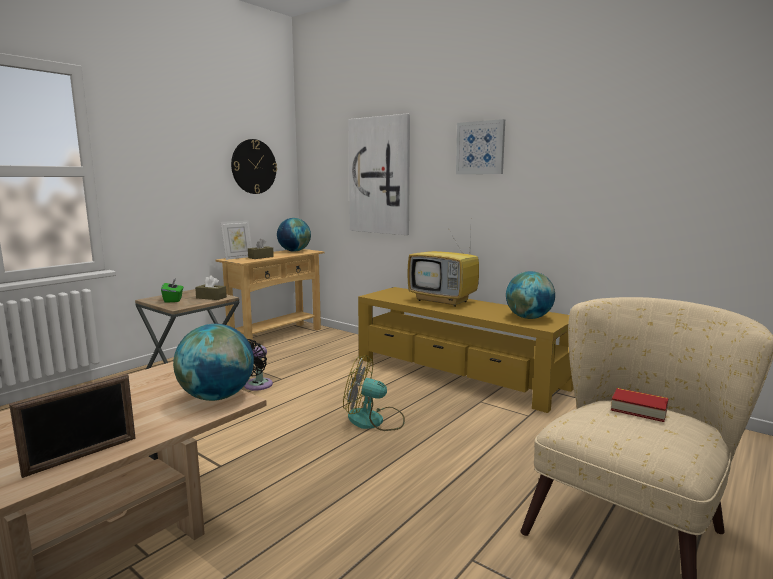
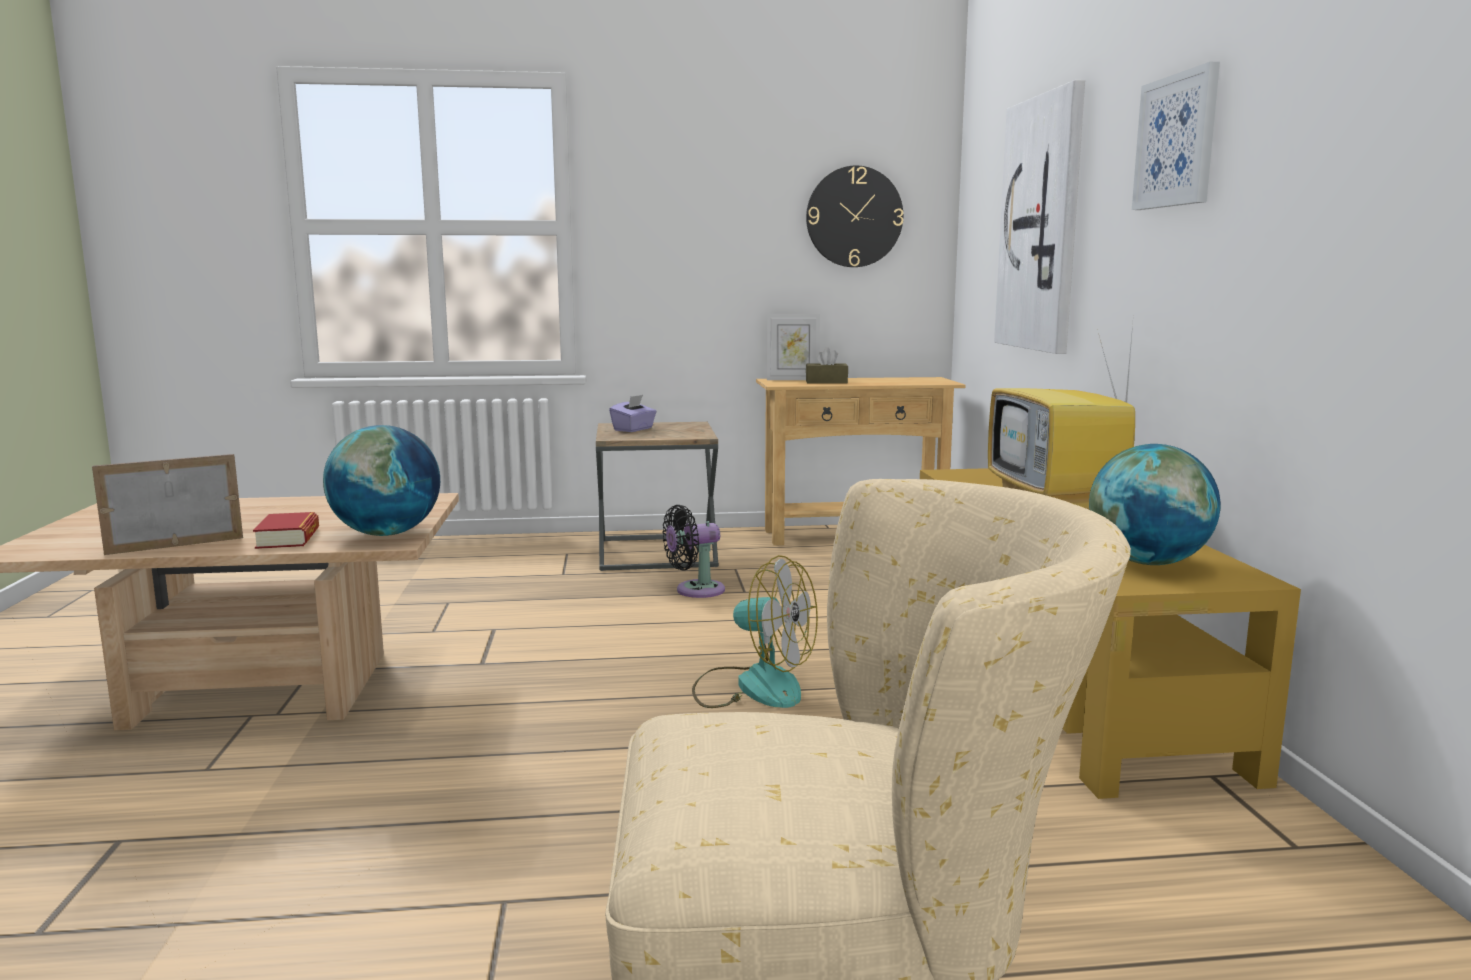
camera: 45 degrees right, 0 degrees up
(82, 456) = (175, 545): picture frame -> picture frame turned 150 degrees clockwise
(173, 300) = (634, 429): green tissue box -> purple tissue box
(211, 297) = (682, 433): brown tissue box -> none
(294, 251) = (914, 379): globe -> none
(374, 421) = (753, 686): fan -> fan turned 150 degrees clockwise
(639, 409) = (829, 742): book -> book (288, 538)

